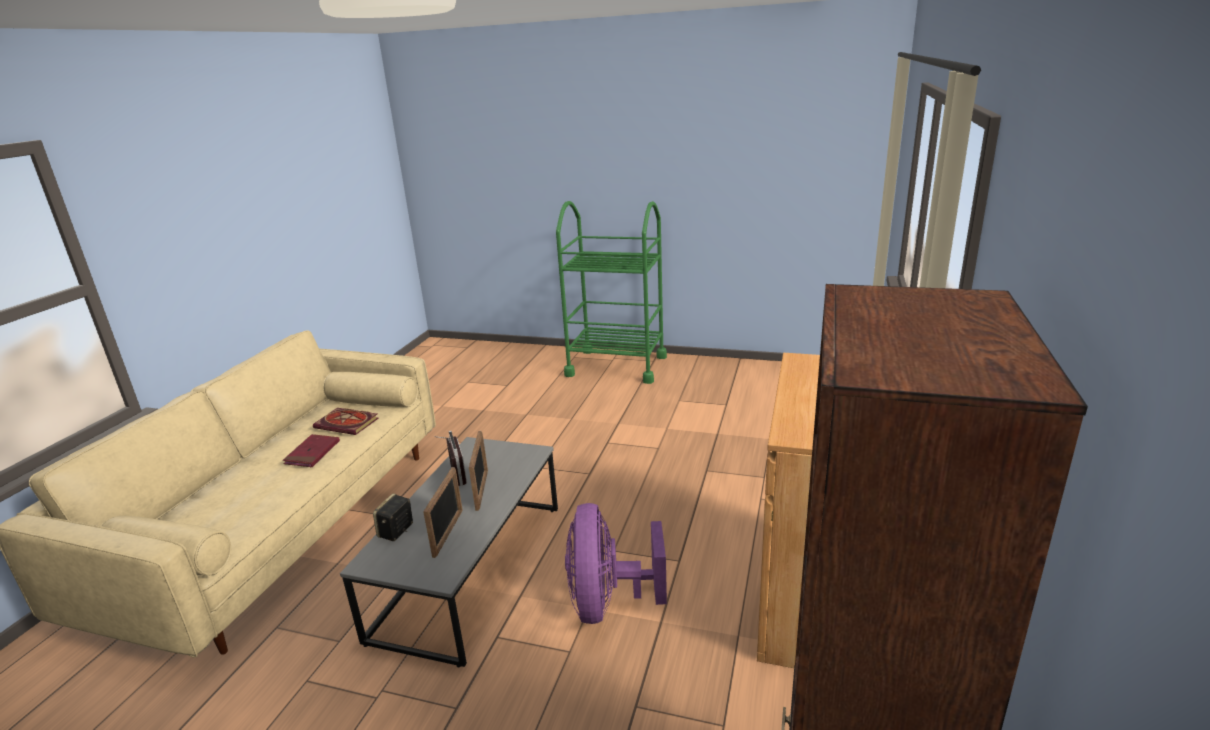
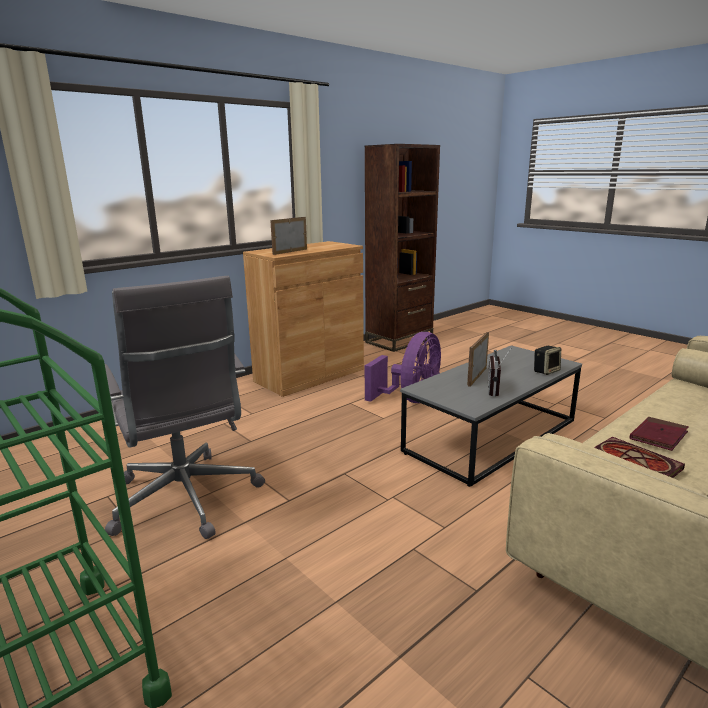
camera: 150 degrees left, 5 degrees down
(448, 533) = (508, 363): picture frame -> picture frame (290, 251)
(674, 419) = (185, 500): none -> grey office chair

